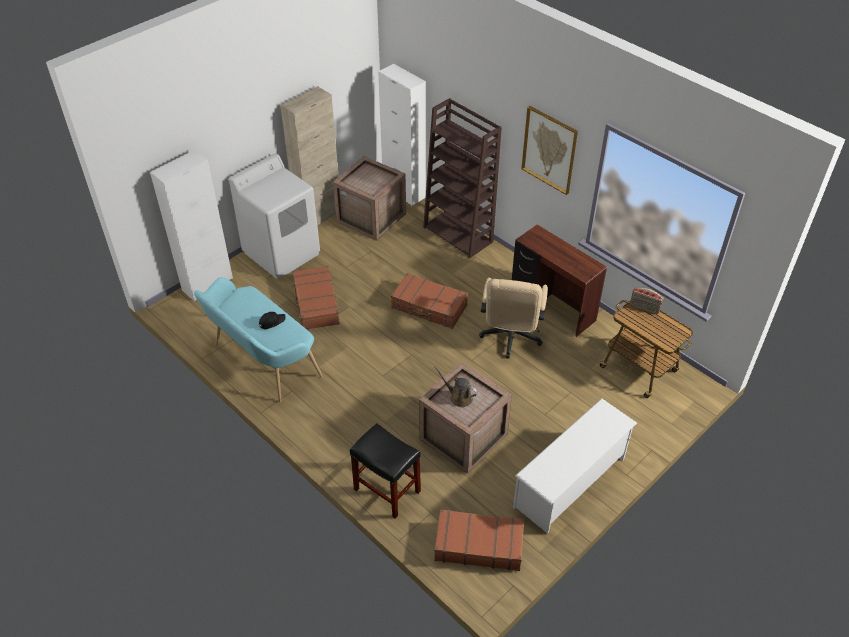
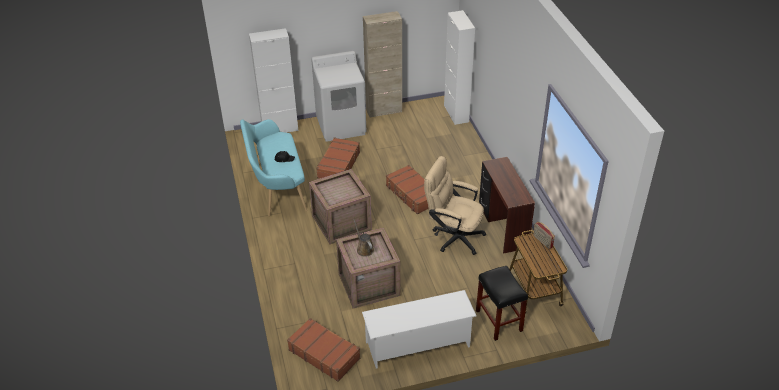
camera: 30 degrees right, 5 degrees down
(370, 217) = (418, 123): crate -> crate (340, 222)
(388, 490) = (293, 296): black stool -> black stool (499, 321)
(458, 234) = (473, 155): brown bookcase -> none
(510, 339) = (453, 236): beige office chair -> beige office chair turned 75 degrees clockwise
(549, 150) = (524, 98): picture -> none

